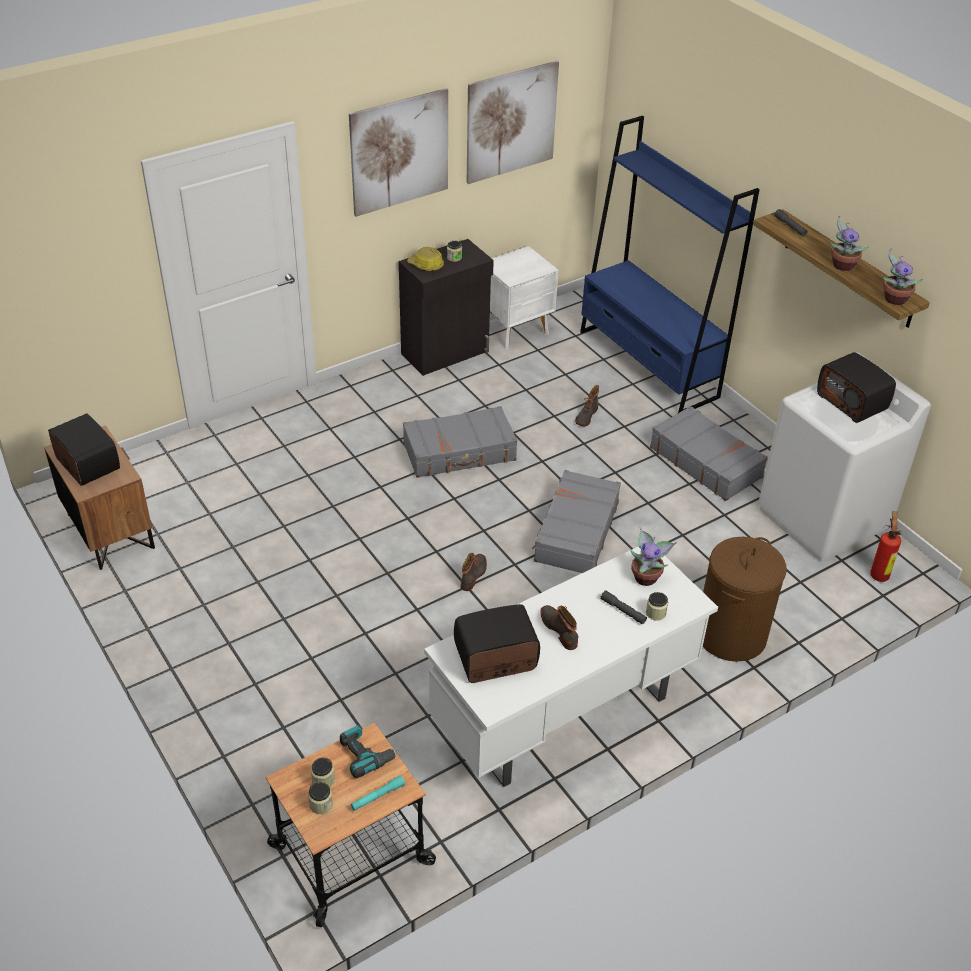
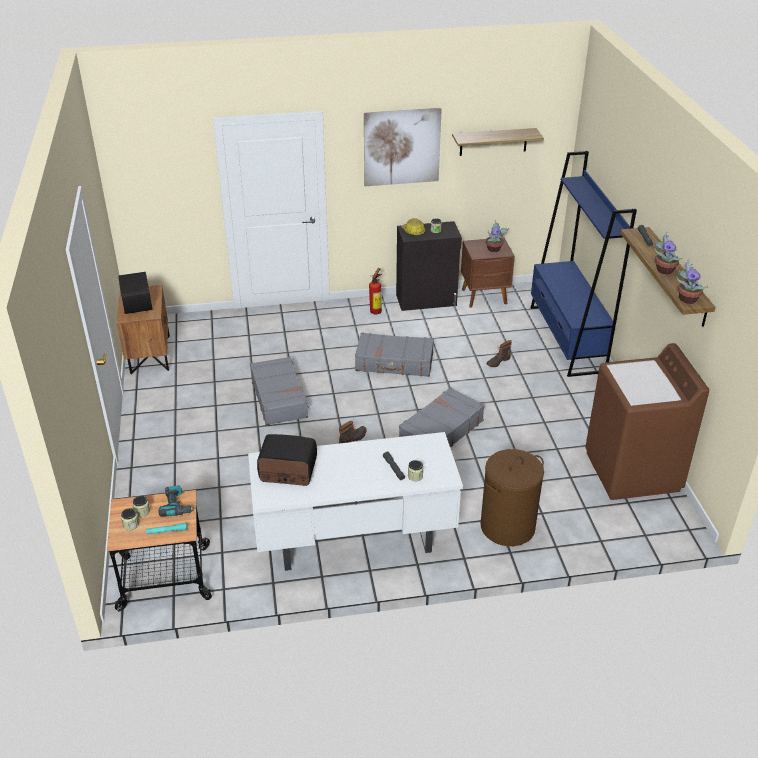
camera: 25 degrees right, 5 degrees down
(511, 122) = (493, 142): picture -> shelf
(516, 330) = (485, 297): white nightstand -> brown nightstand
(560, 629) = (342, 467): boot -> none
(646, 577) = (425, 453): potted plant -> potted plant (494, 249)
(706, 462) = (566, 411): grey suitcase -> grey suitcase (279, 398)
(823, 519) = (632, 471): white washing machine -> brown washing machine
(852, 402) = (653, 377): radio -> none
(879, 574) = (652, 520): fire extinguisher -> fire extinguisher (376, 311)

